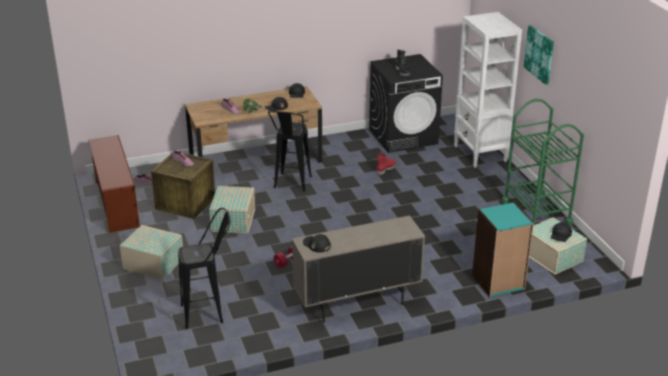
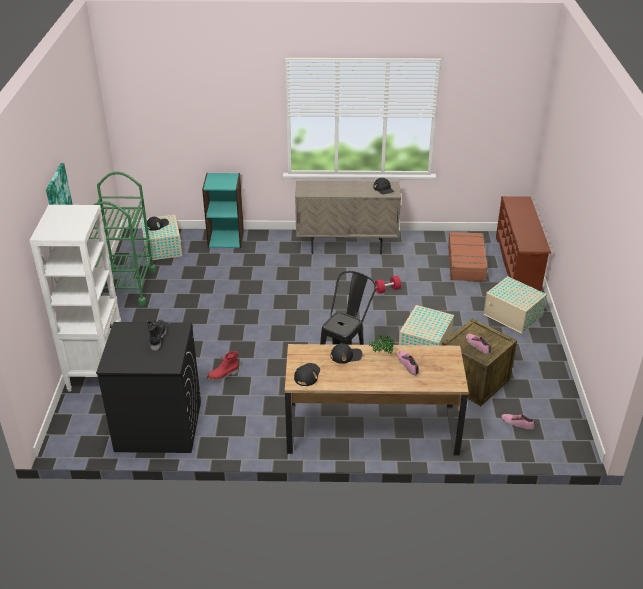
camera: 160 degrees left, 5 degrees up
(116, 204) = (556, 398): brown shoe rack -> brown shoe rack (518, 264)
(209, 313) = (466, 263): black stool -> brown suitcase

